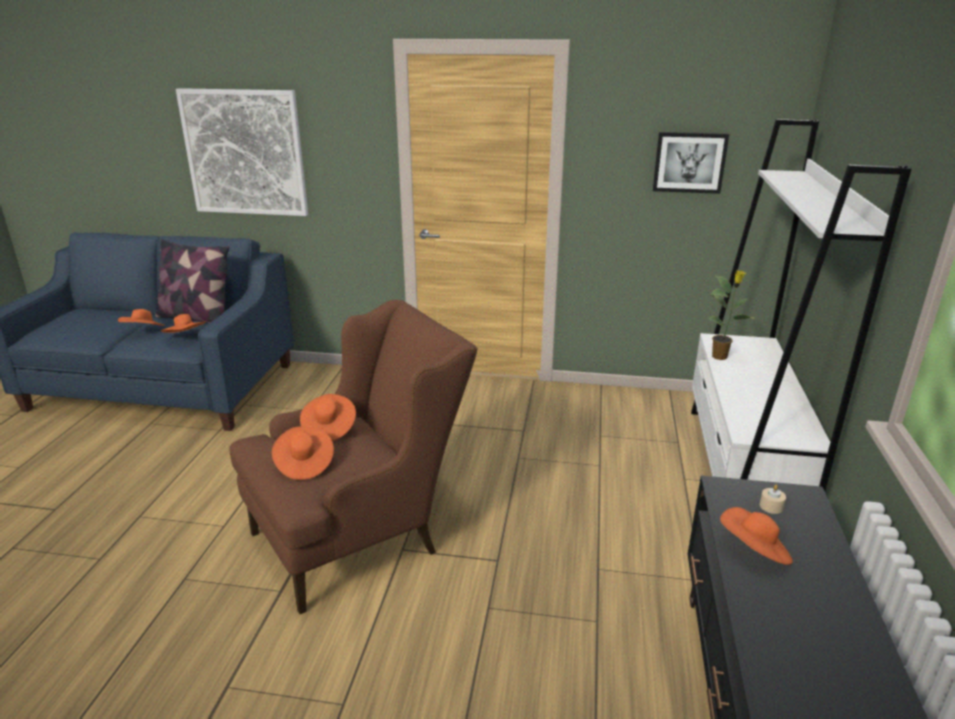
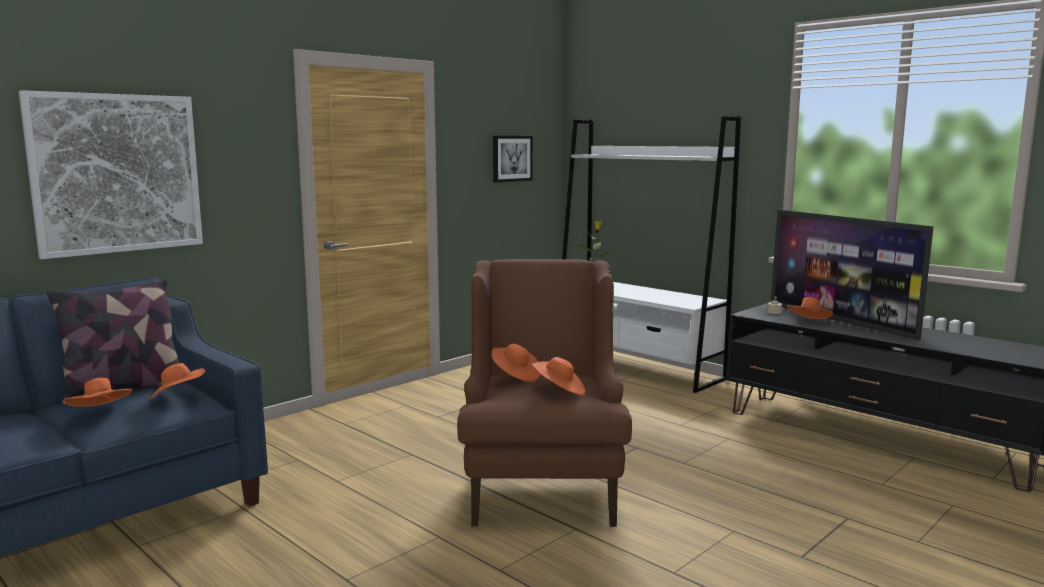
camera: 55 degrees left, 15 degrees down
(810, 581) = (841, 321): none -> television

